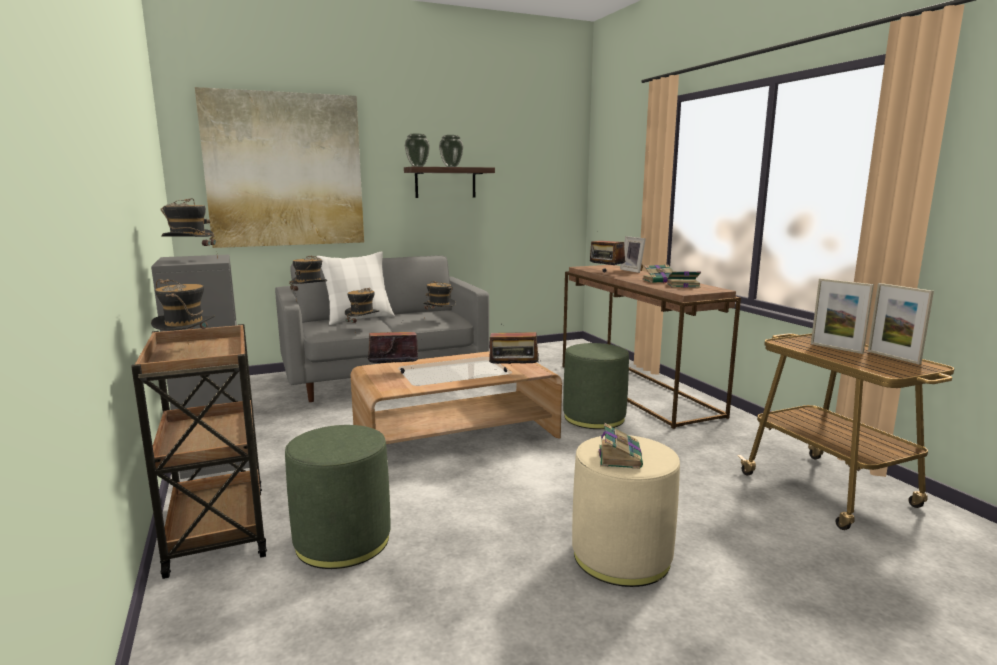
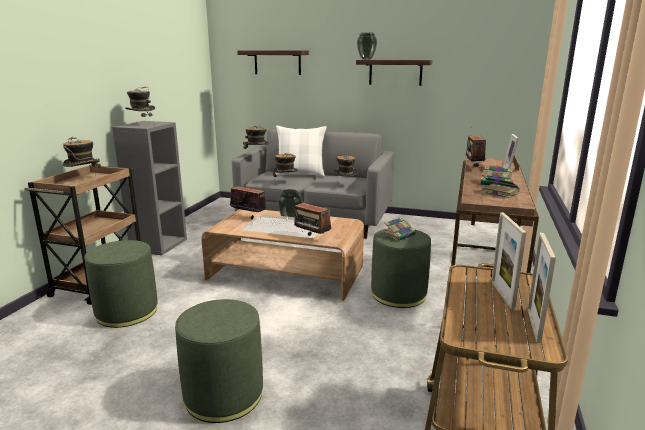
camera: 40 degrees right, 5 degrees up
(285, 170) = (277, 62): picture -> shelf
(451, 167) = (396, 59): vase -> vase (290, 221)
(619, 456) = (206, 317): book -> book (399, 235)
(621, 556) = (223, 395): beige ottoman -> green ottoman

